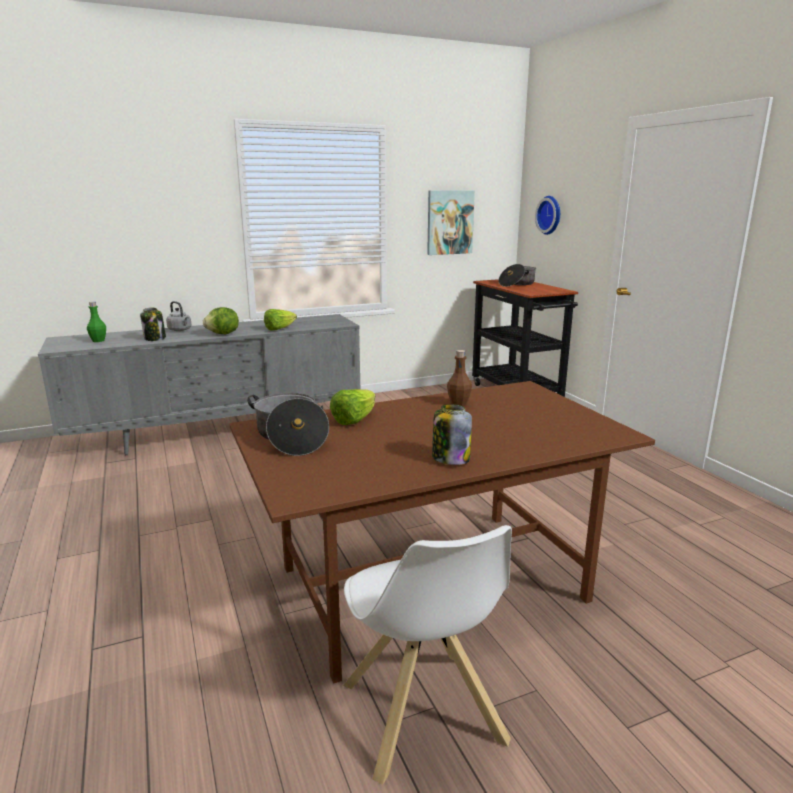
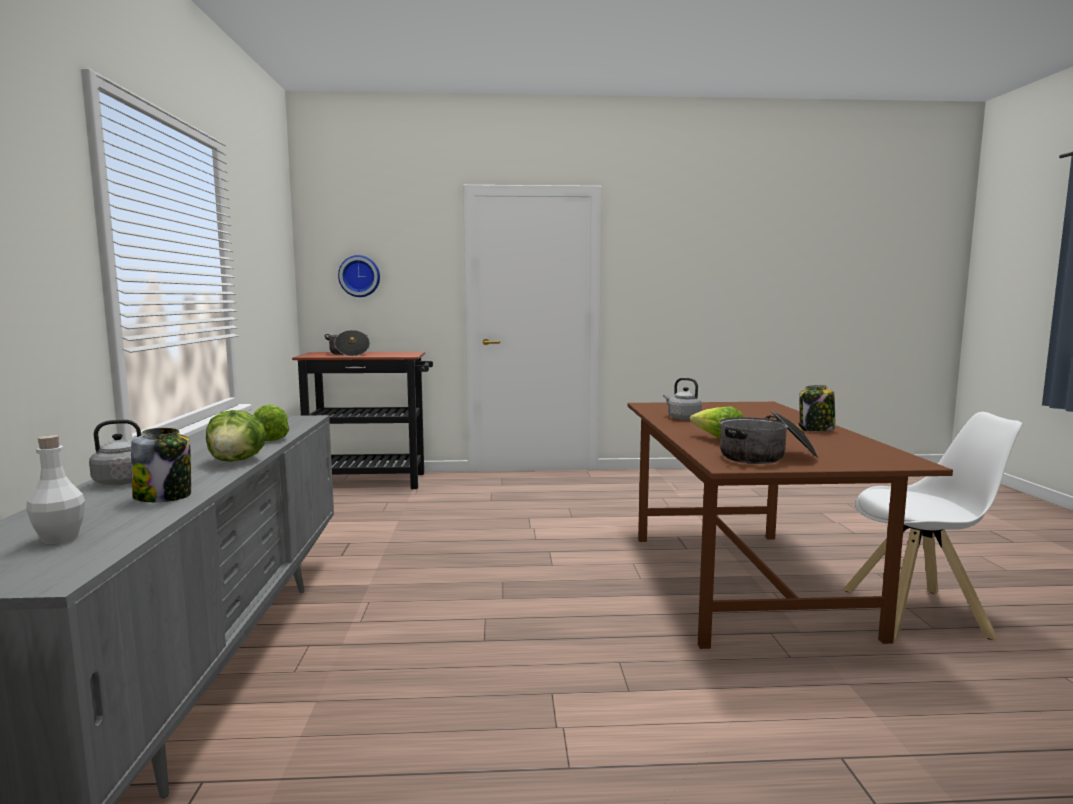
camera: 70 degrees left, 10 degrees down
(98, 340) = (60, 538): green bottle -> white bottle
(449, 222) = (265, 283): picture -> none
(458, 403) = (682, 418): brown bottle -> grey kettle

